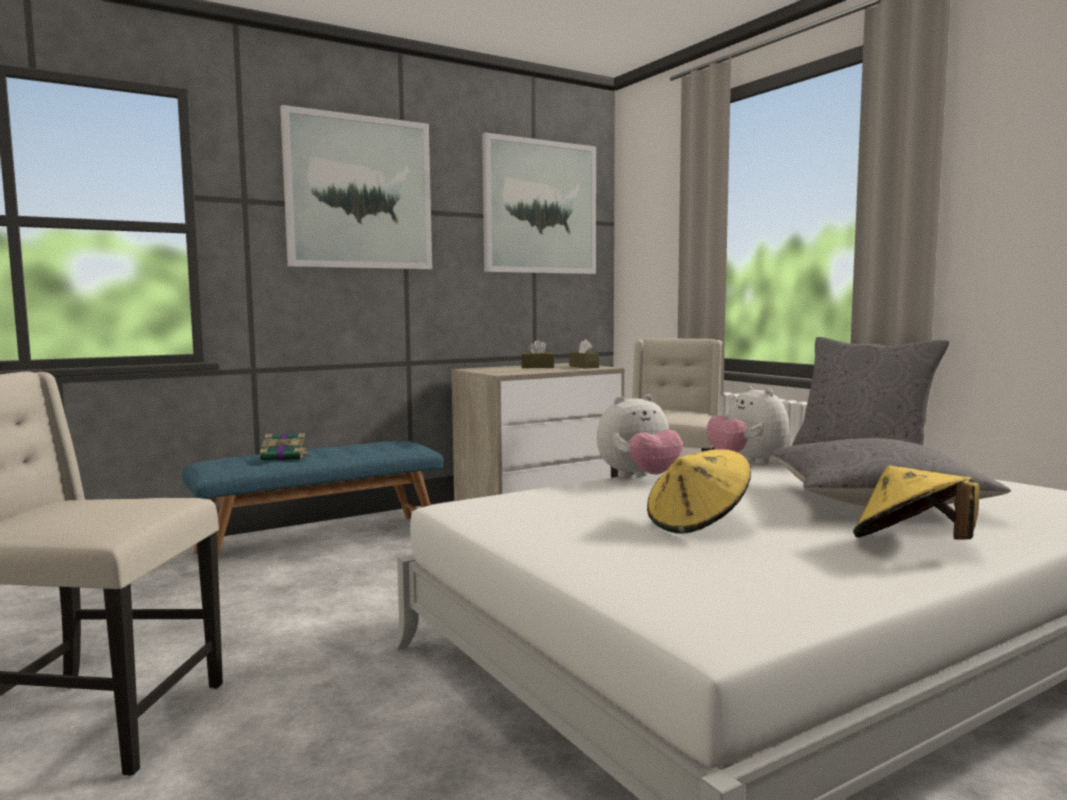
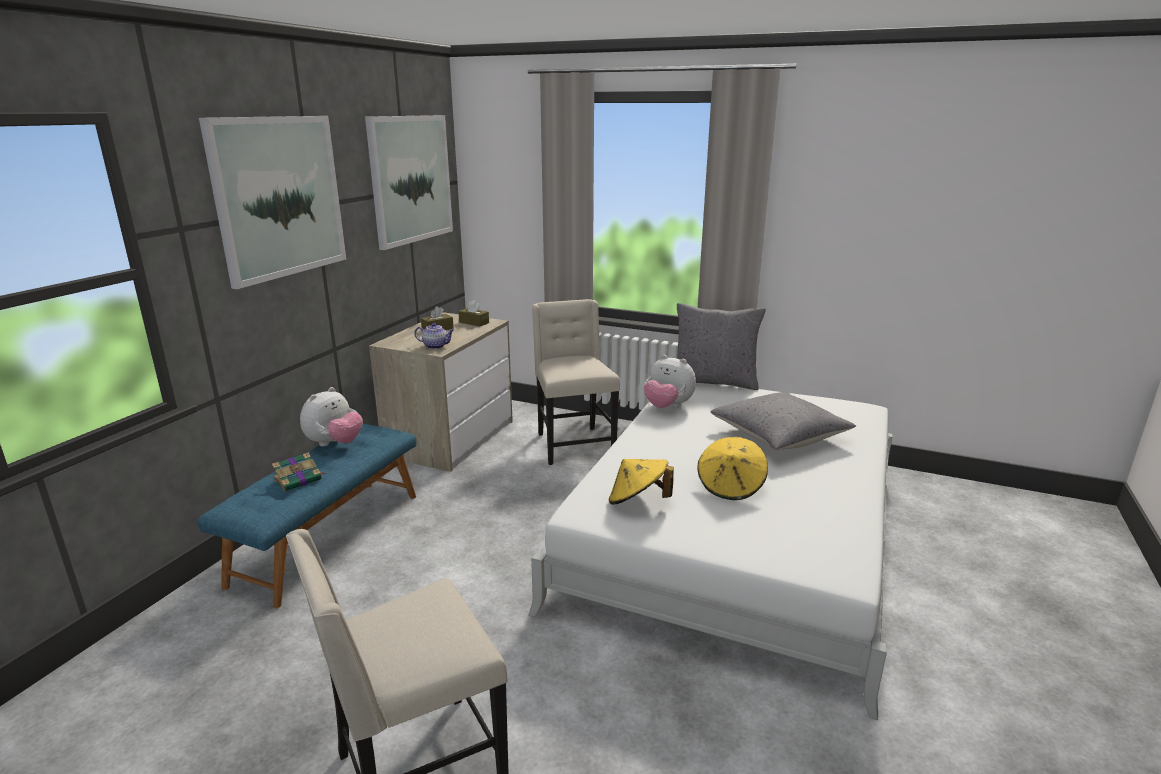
camera: 35 degrees left, 15 degrees up
(508, 372) = (436, 346): none -> teapot
(639, 478) = (633, 443): plush toy -> plush toy (335, 444)
(910, 545) = (835, 473): yellow hat -> yellow hat (638, 501)

